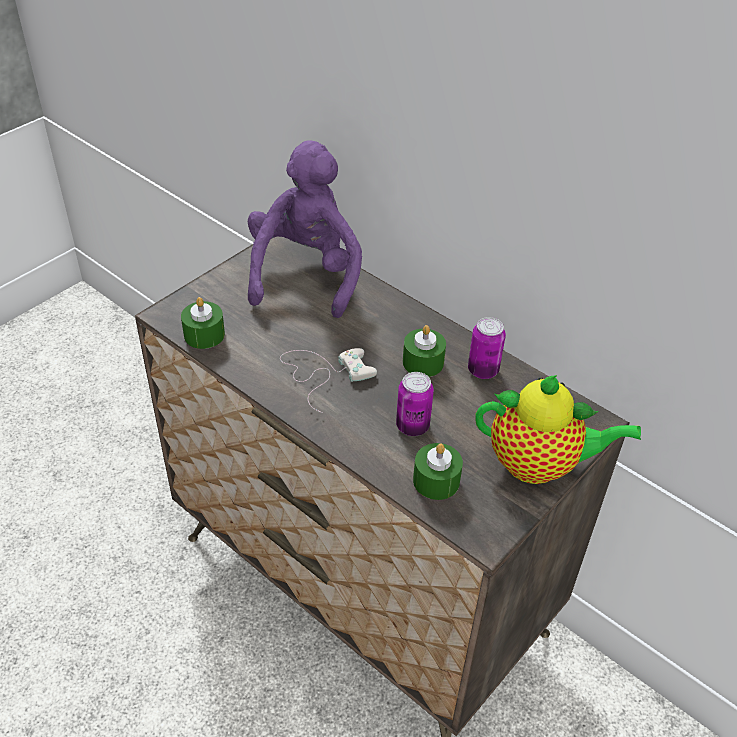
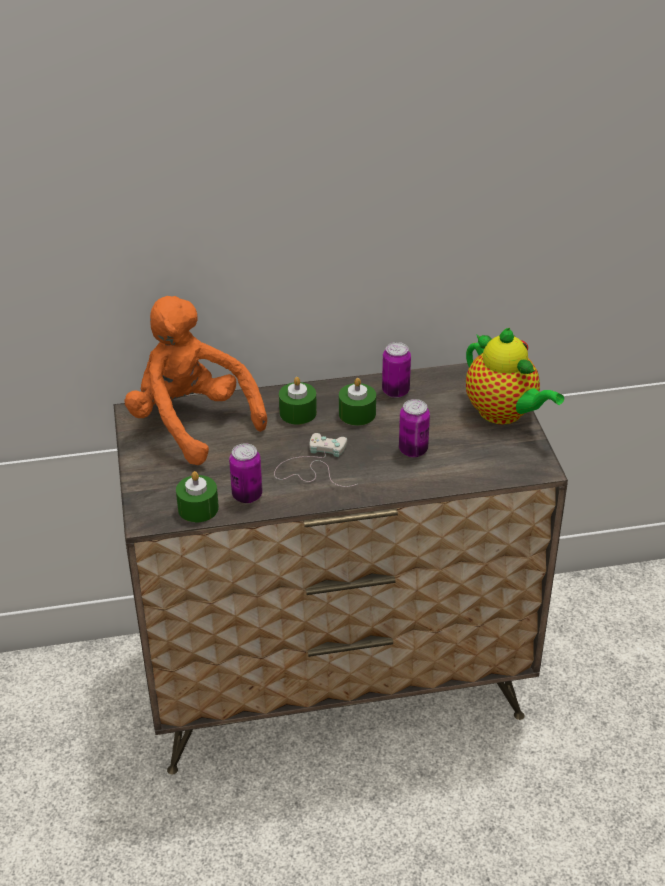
camera: 50 degrees left, 5 degrees down
(246, 353) = (247, 495): none -> can
(305, 274) = (191, 422): purple plush toy -> orange plush toy
(436, 481) = (472, 465): green candle -> green candle (298, 412)
(539, 465) = (504, 414): teapot -> teapot turned 90 degrees clockwise

